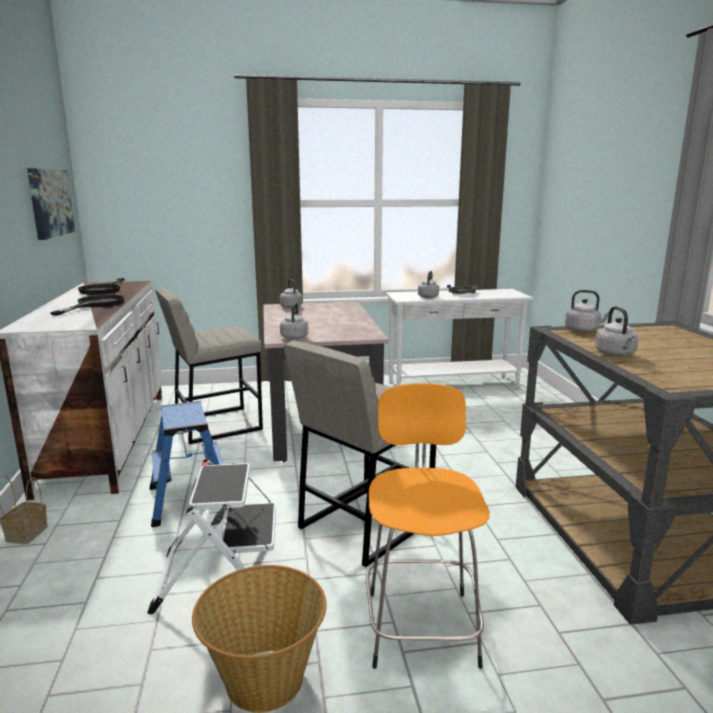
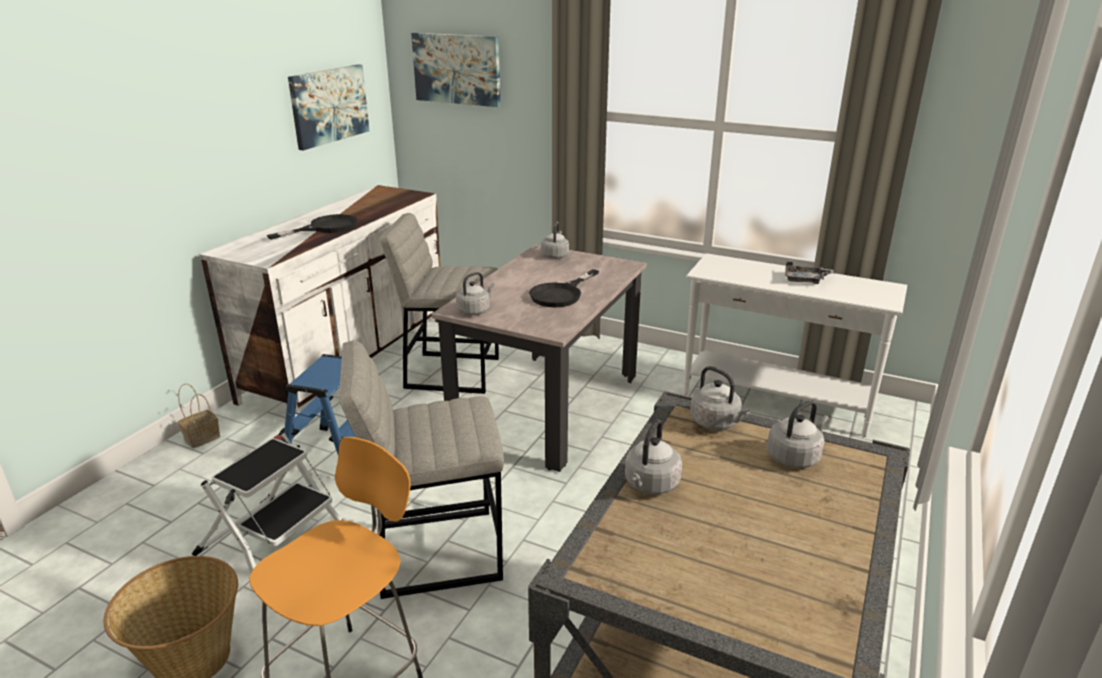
camera: 35 degrees right, 10 degrees up
(103, 289) = (372, 202): black frying pan -> black frying pan (561, 294)
(152, 175) = (457, 69): none -> picture
(428, 297) = (743, 275): grey kettle -> grey kettle (795, 457)

